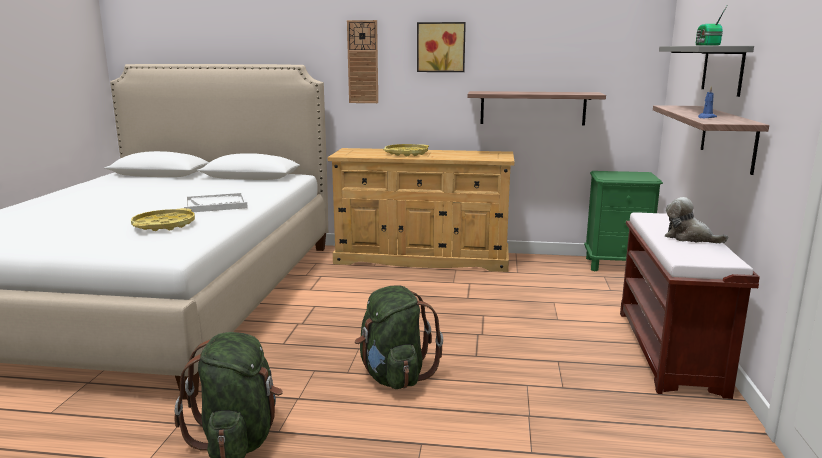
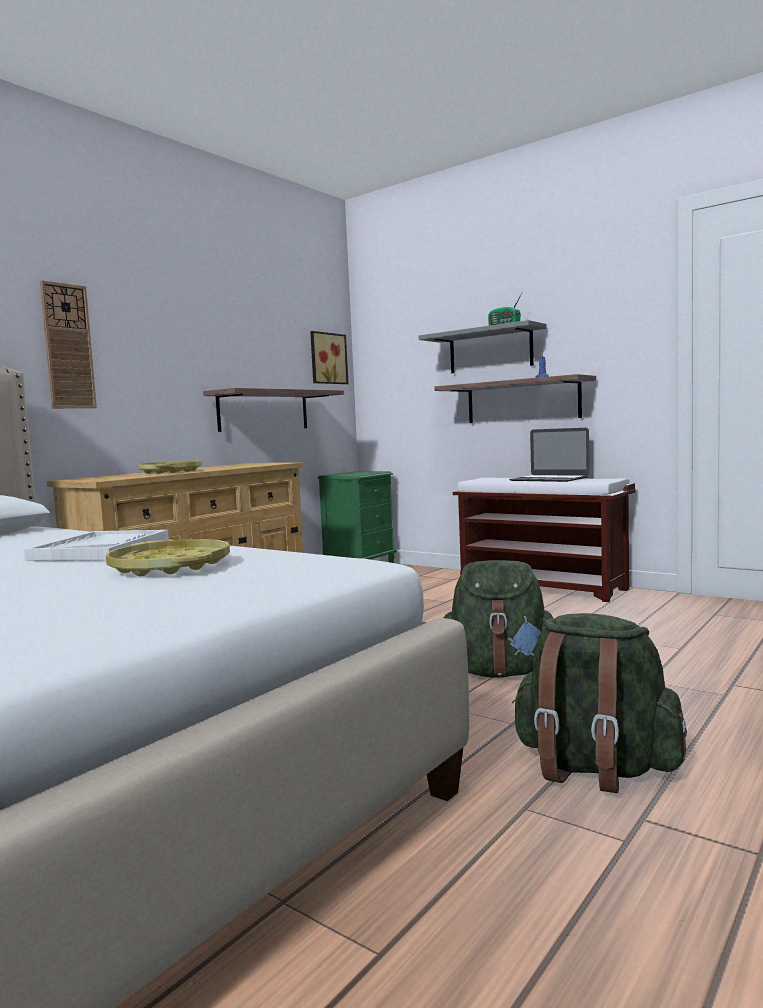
camera: 60 degrees left, 10 degrees down
(441, 47) = (167, 333): picture -> picture (327, 358)
(689, 238) = (549, 479): plush toy -> laptop

